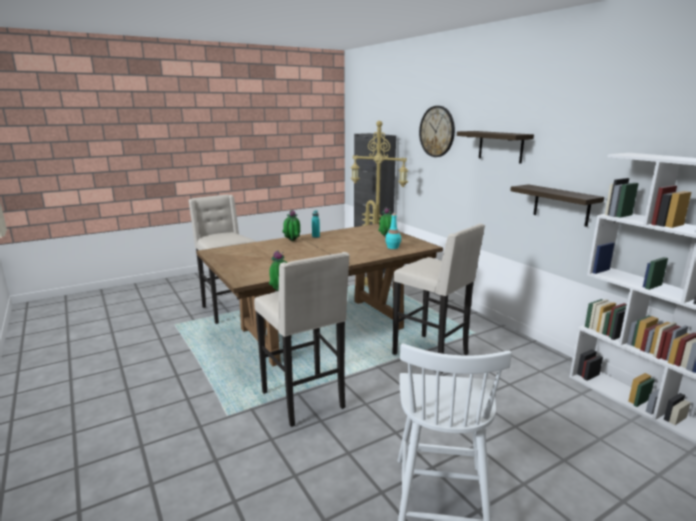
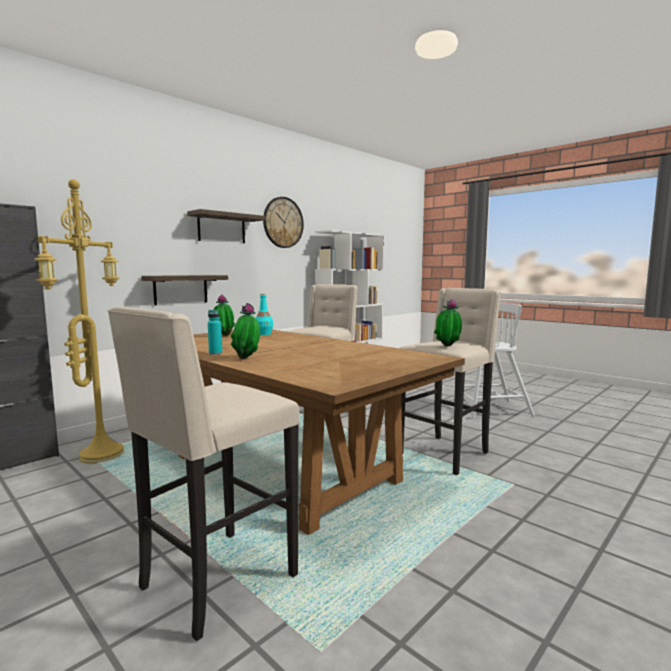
camera: 105 degrees left, 10 degrees down
(437, 131) = (125, 209): wall clock -> wall clock (283, 222)
(561, 205) = (280, 273): shelf -> shelf (181, 289)

